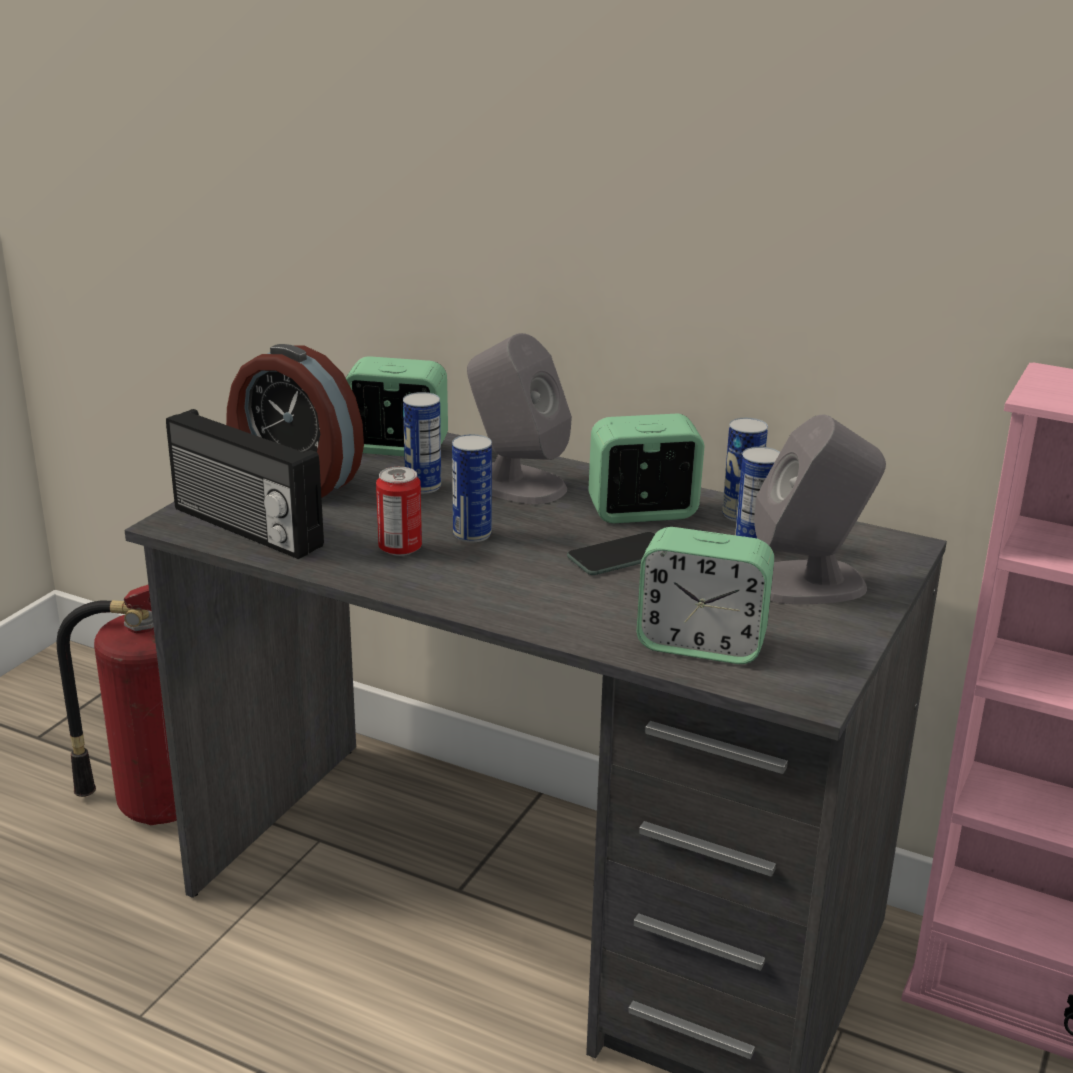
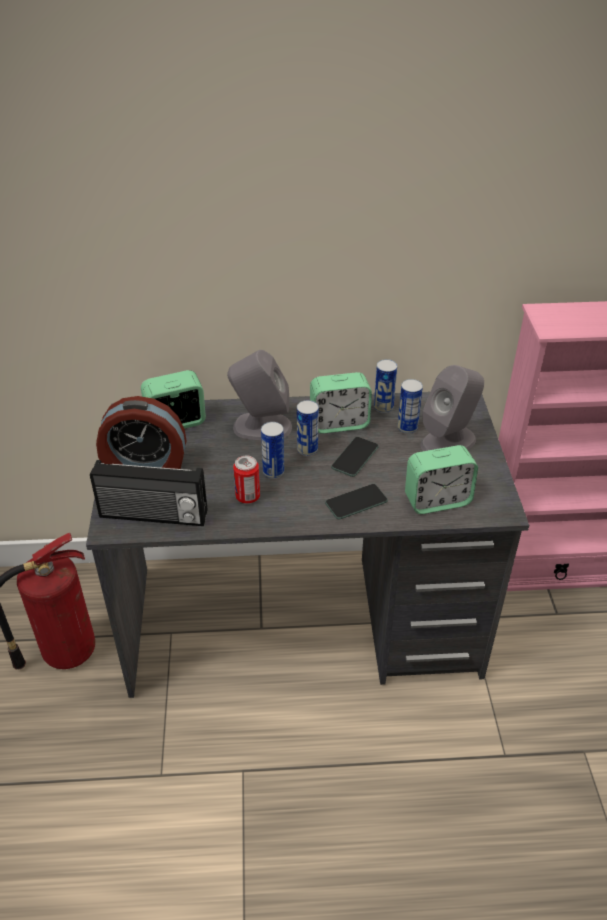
camera: 30 degrees left, 15 degrees up
(423, 487) = (217, 447): can -> can (307, 449)
(559, 604) = (356, 502): none -> phone
(643, 512) = (339, 423): alarm clock -> alarm clock turned 150 degrees counterclockwise

